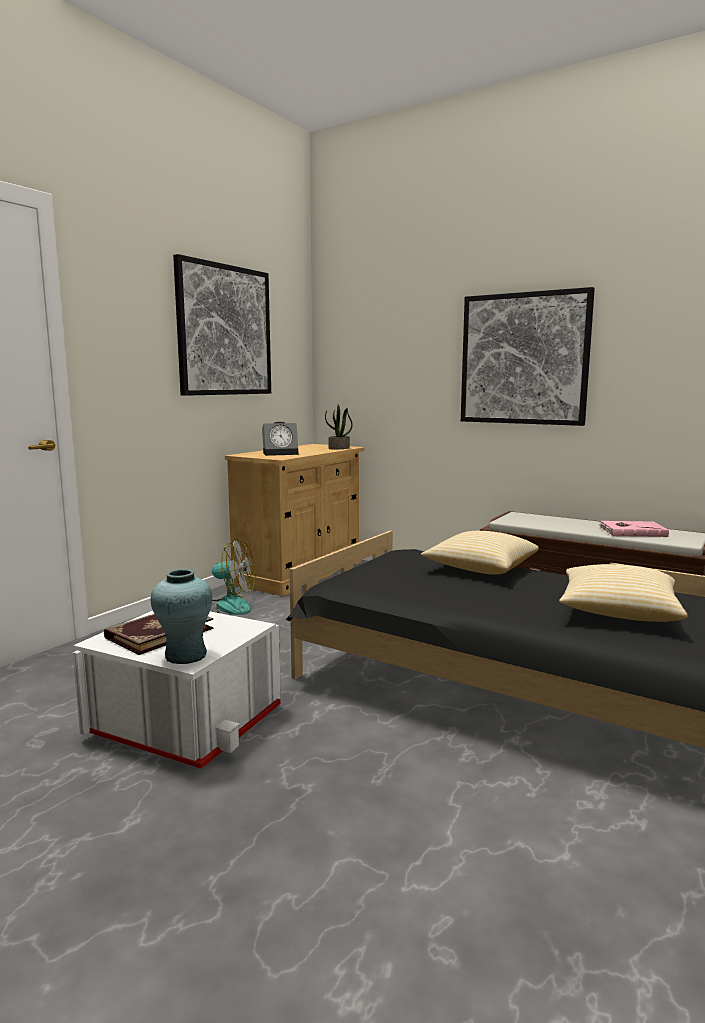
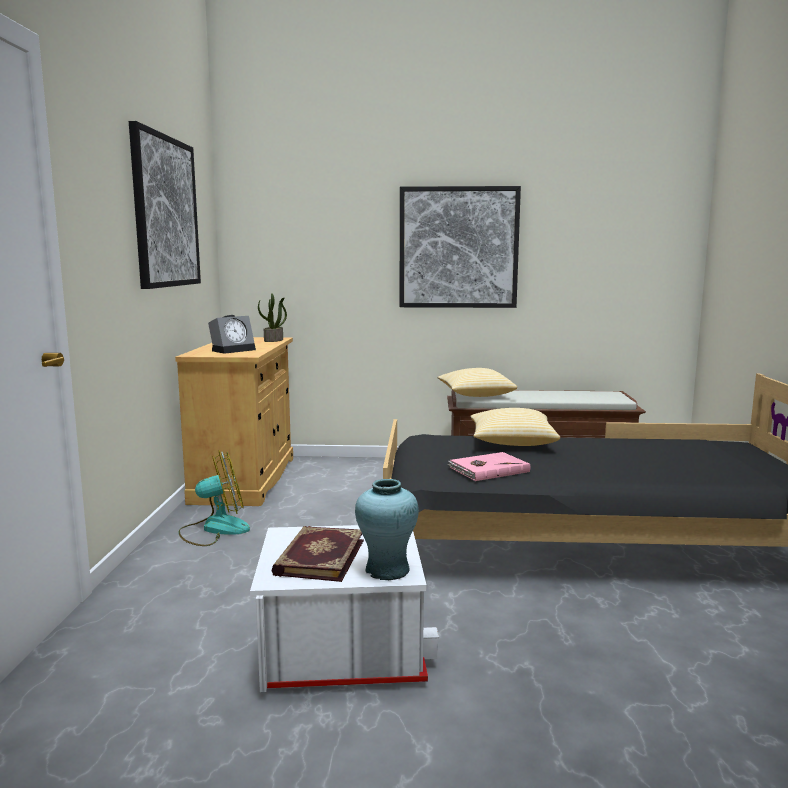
camera: 30 degrees left, 0 degrees up
(618, 612) = (660, 460): pillow -> pillow (475, 395)
(632, 531) = (573, 396): pink book -> pink book (488, 469)

